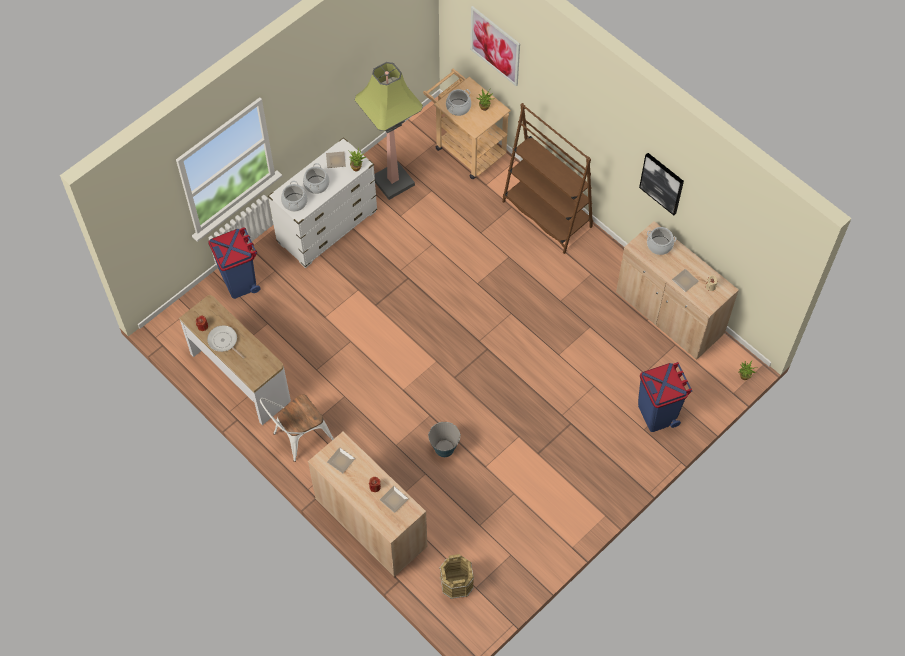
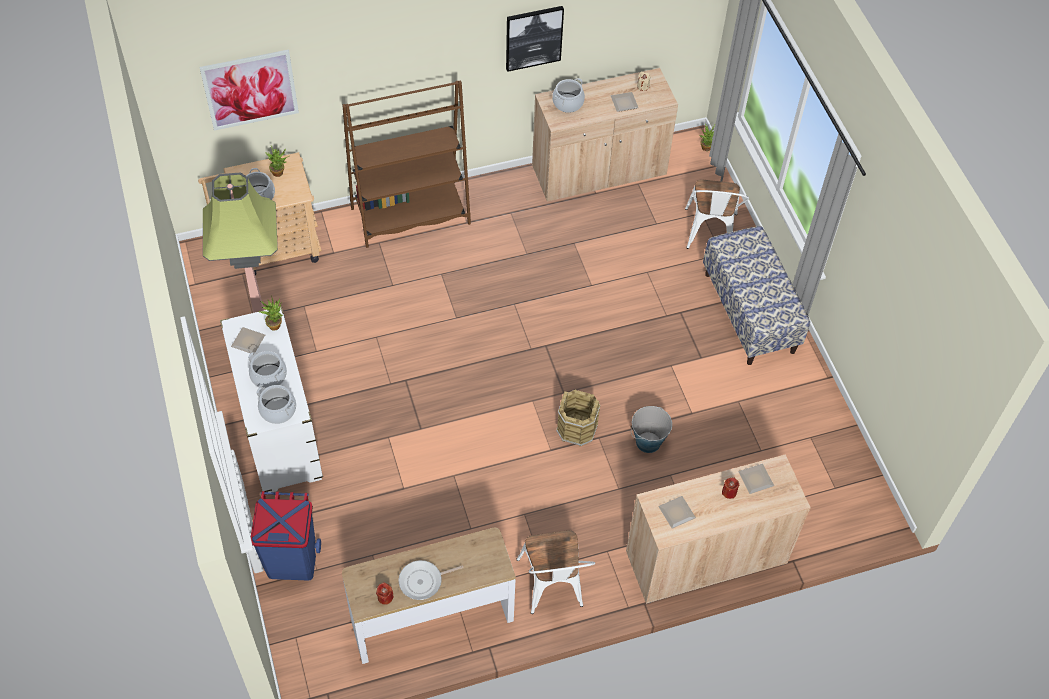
camera: 65 degrees left, 5 degrees down
(456, 583) = (821, 504): brown bucket -> brown bucket (576, 429)
(599, 470) = (749, 313): none -> bench
(657, 413) = (709, 235): blue trash can -> white chair

